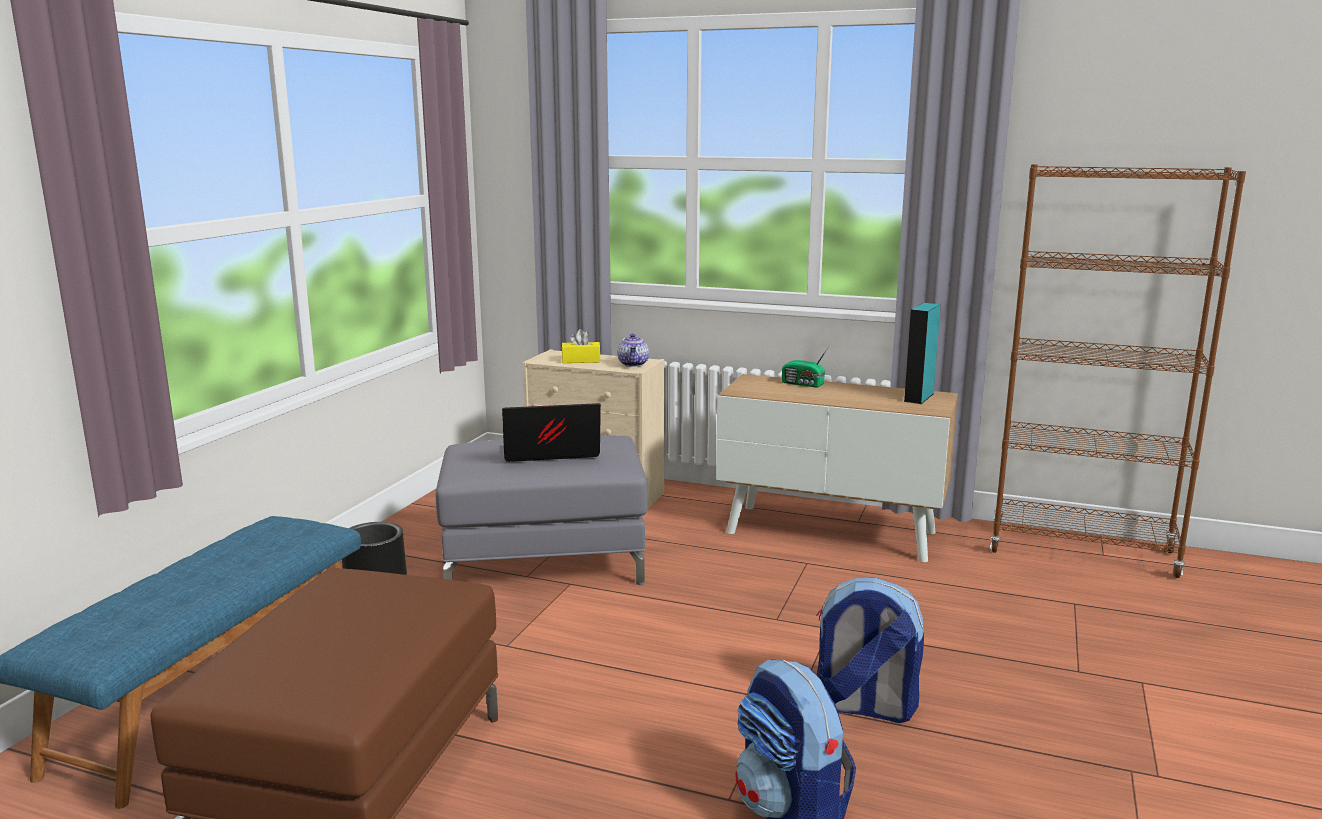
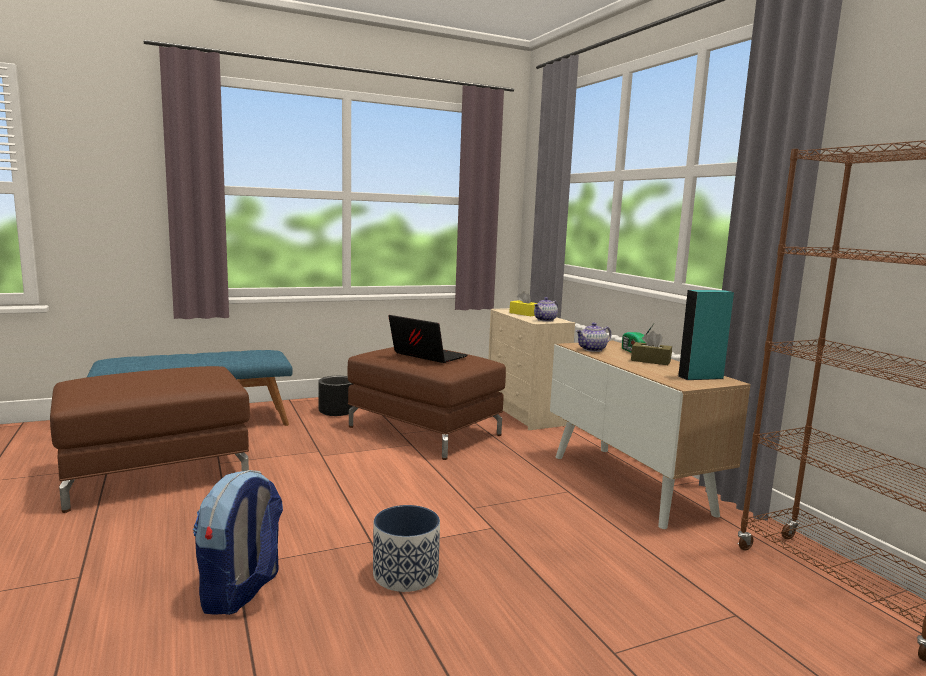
camera: 45 degrees right, 5 degrees down
(545, 560) = (425, 431): grey ottoman -> brown ottoman
(768, 392) = (592, 350): none -> teapot
(842, 391) = (650, 361): none -> brown tissue box
(863, 707) = (405, 574): backpack -> planter

